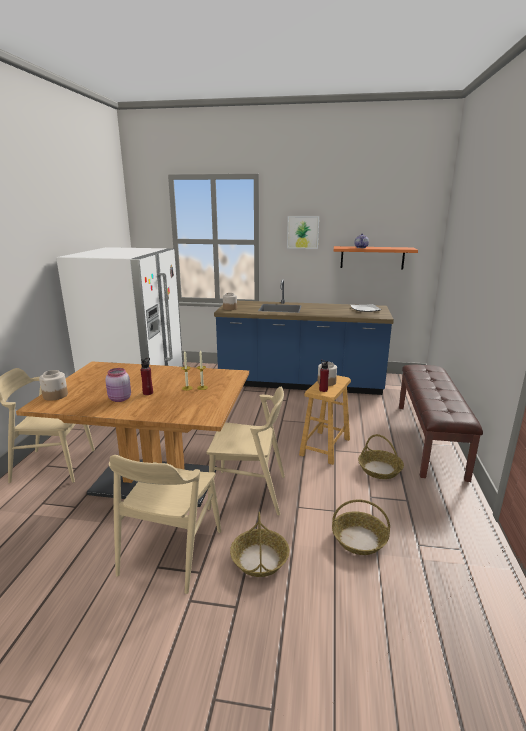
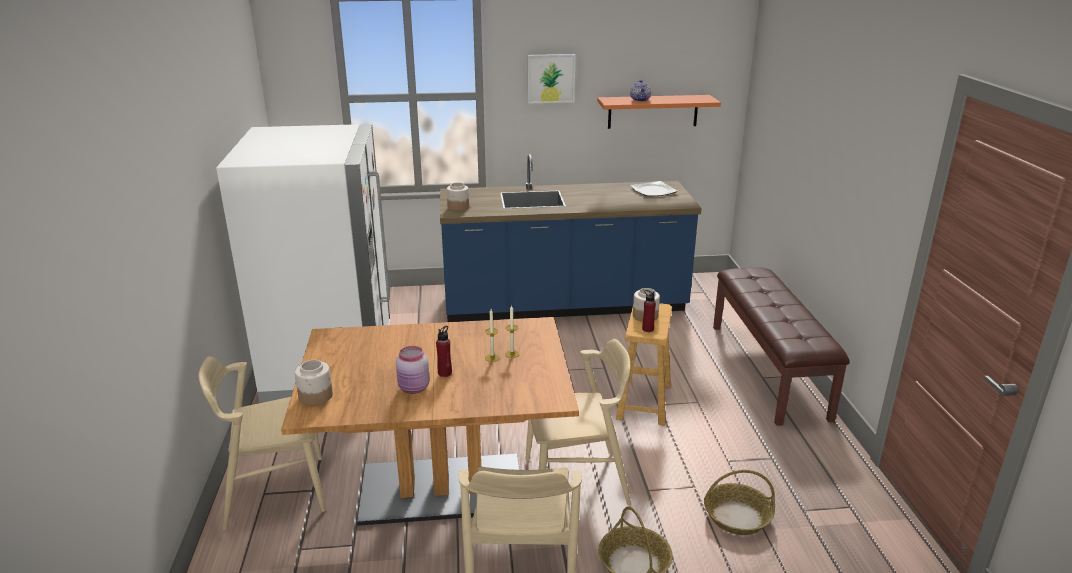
camera: 15 degrees left, 5 degrees up
(380, 469) = (725, 422): basket -> none

